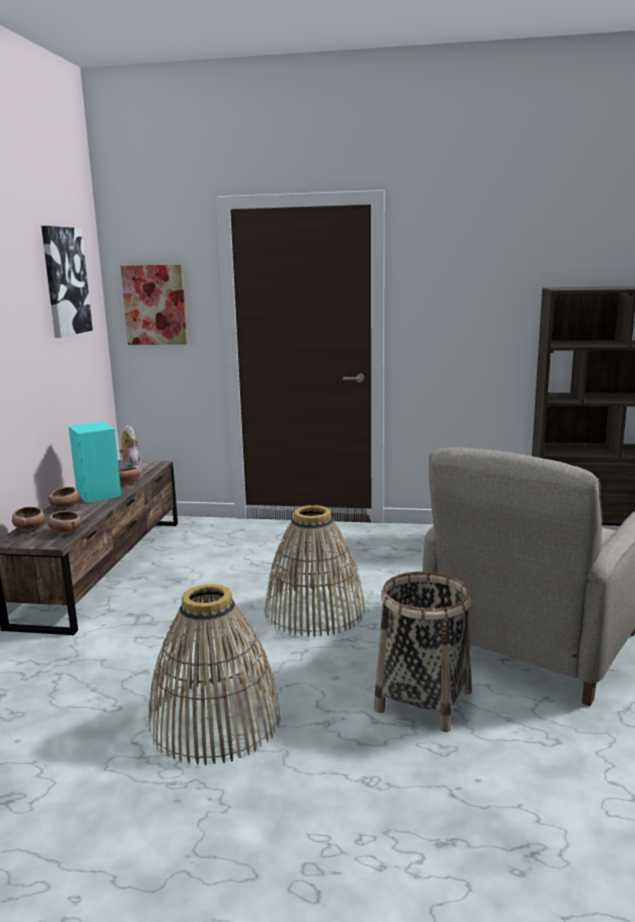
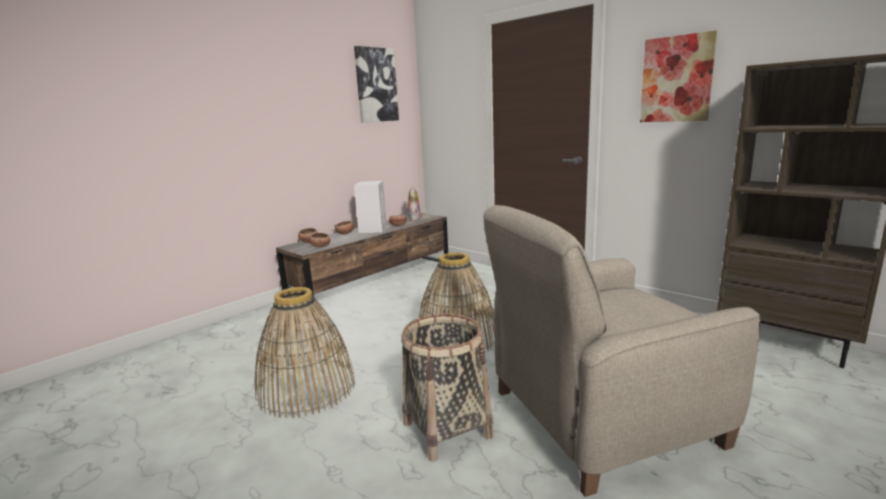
camera: 35 degrees right, 0 degrees up
(98, 494) = (373, 229): turquoise speaker -> white speaker
(155, 305) = (445, 103): picture -> picture (676, 79)

